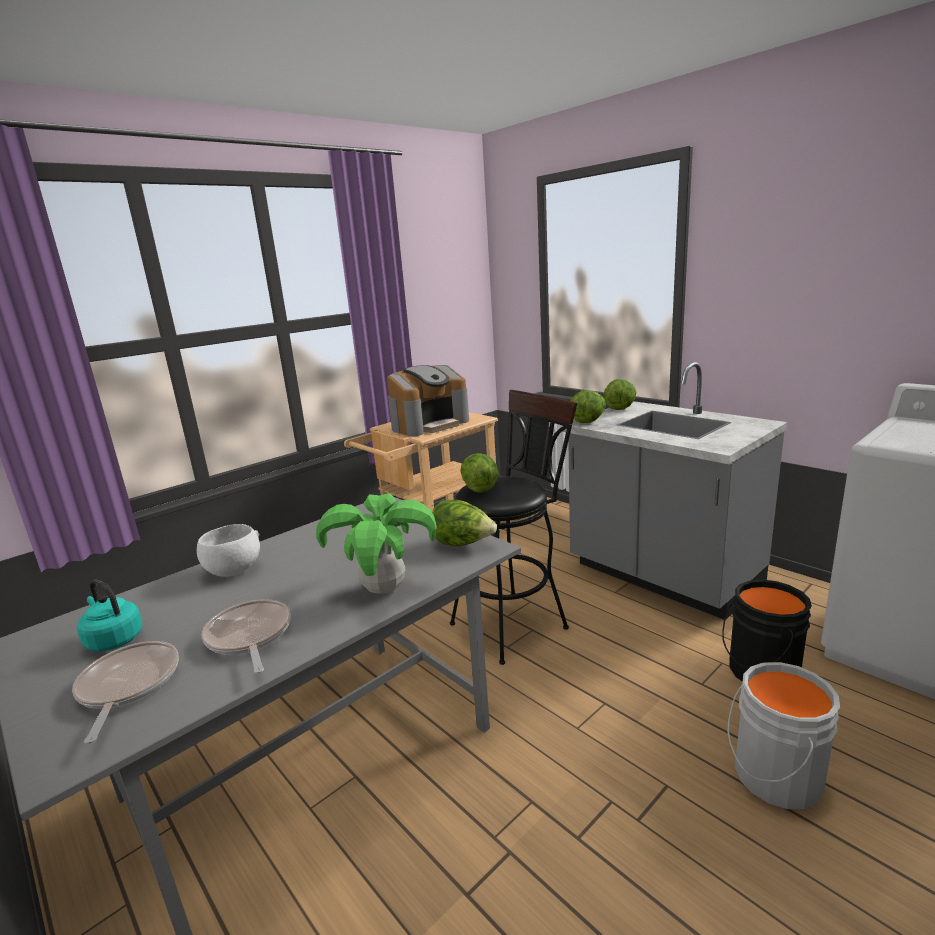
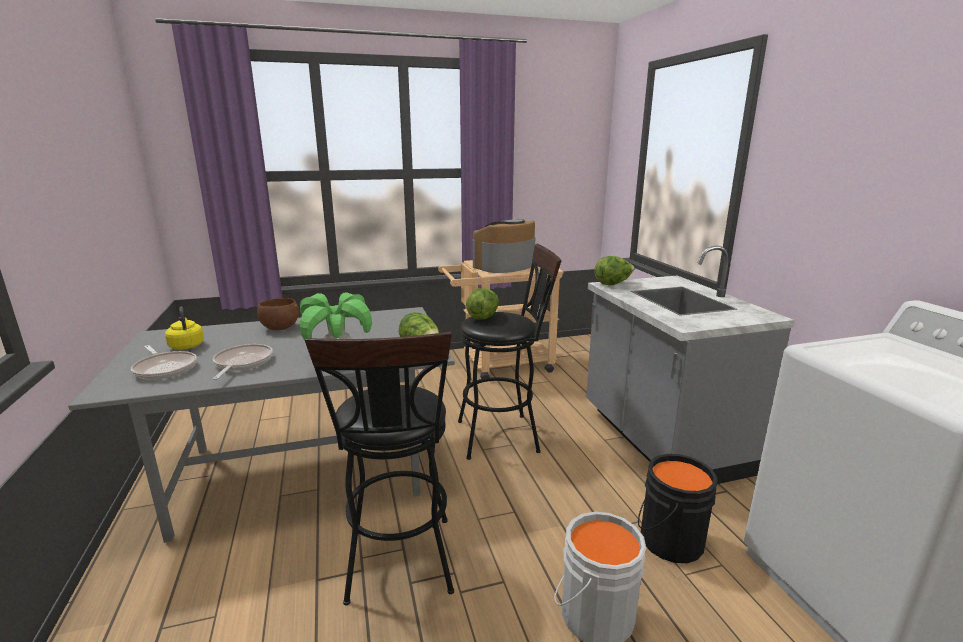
camera: 25 degrees right, 0 degrees up
(113, 639) = (187, 345): turquoise kettle -> yellow kettle
(127, 686) = (165, 368): frying pan -> frying pan turned 120 degrees clockwise
(232, 571) = (279, 328): white bowl -> brown bowl
(429, 424) = (505, 266): coffee machine -> coffee machine turned 150 degrees clockwise
(549, 825) = (400, 567): none -> black stool
(620, 408) = (658, 279): lettuce -> none

